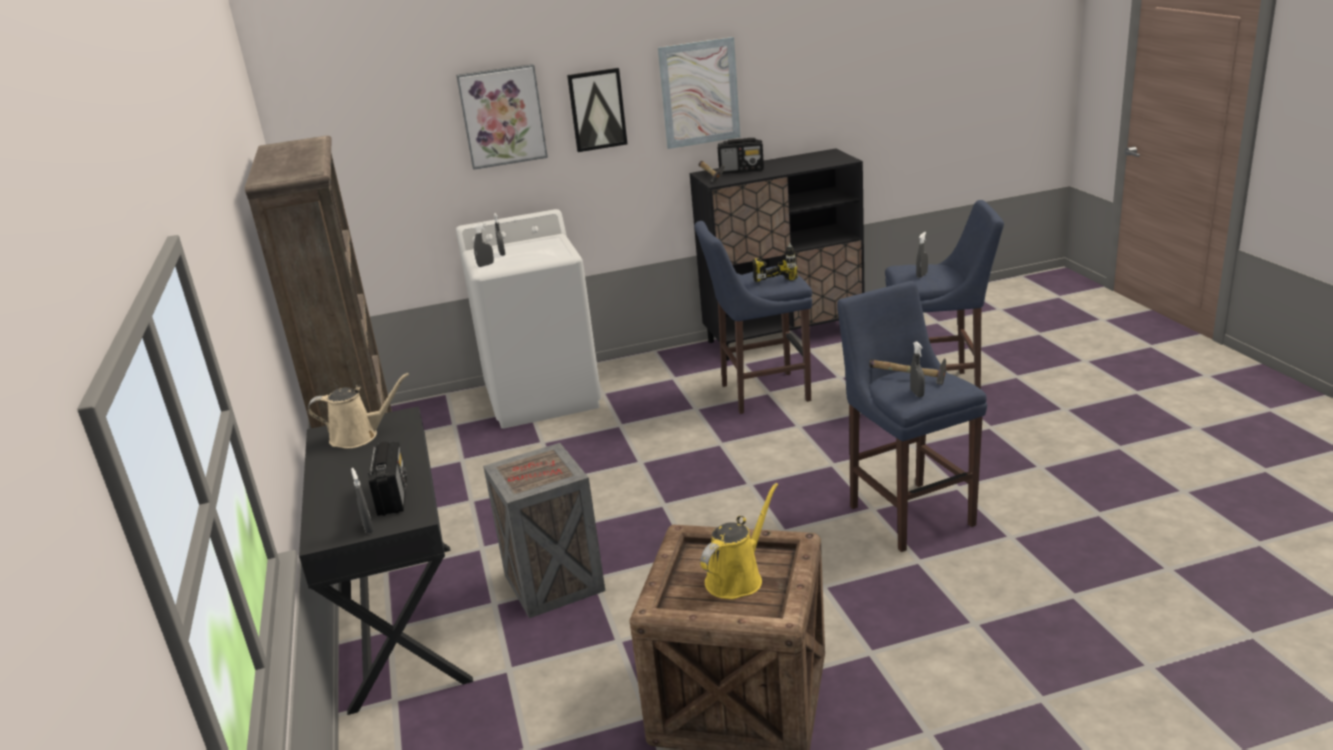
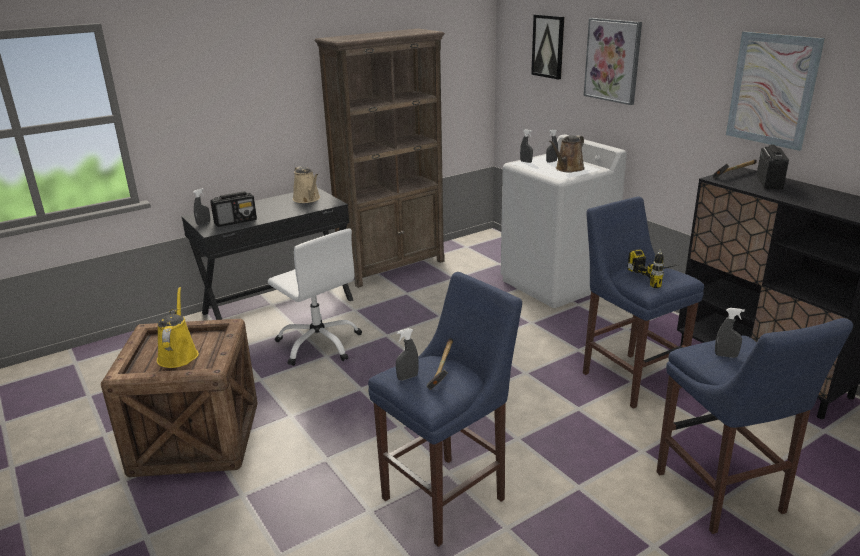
camera: 70 degrees right, 0 degrees up
(539, 249) = (568, 169): none -> brown watering can
(556, 583) = (319, 344): crate -> white office chair
(597, 109) = (679, 77): picture -> picture (548, 46)
(737, 578) = (178, 354): yellow watering can -> yellow watering can turned 120 degrees counterclockwise
(742, 170) = (769, 182): radio -> radio turned 150 degrees counterclockwise

